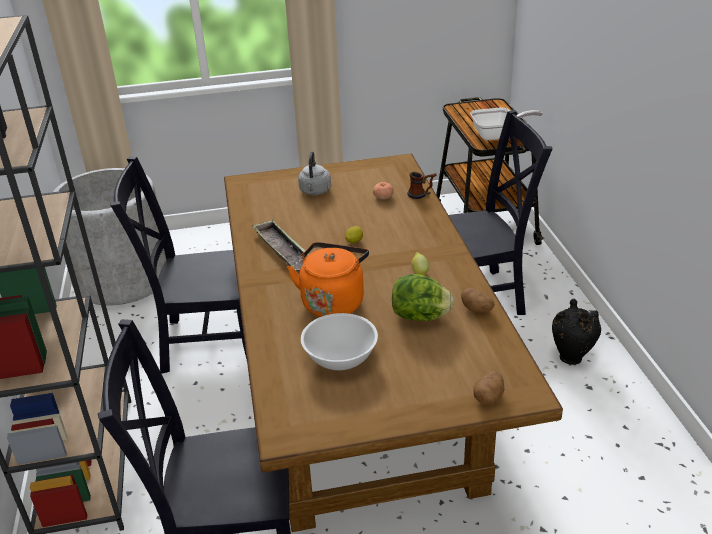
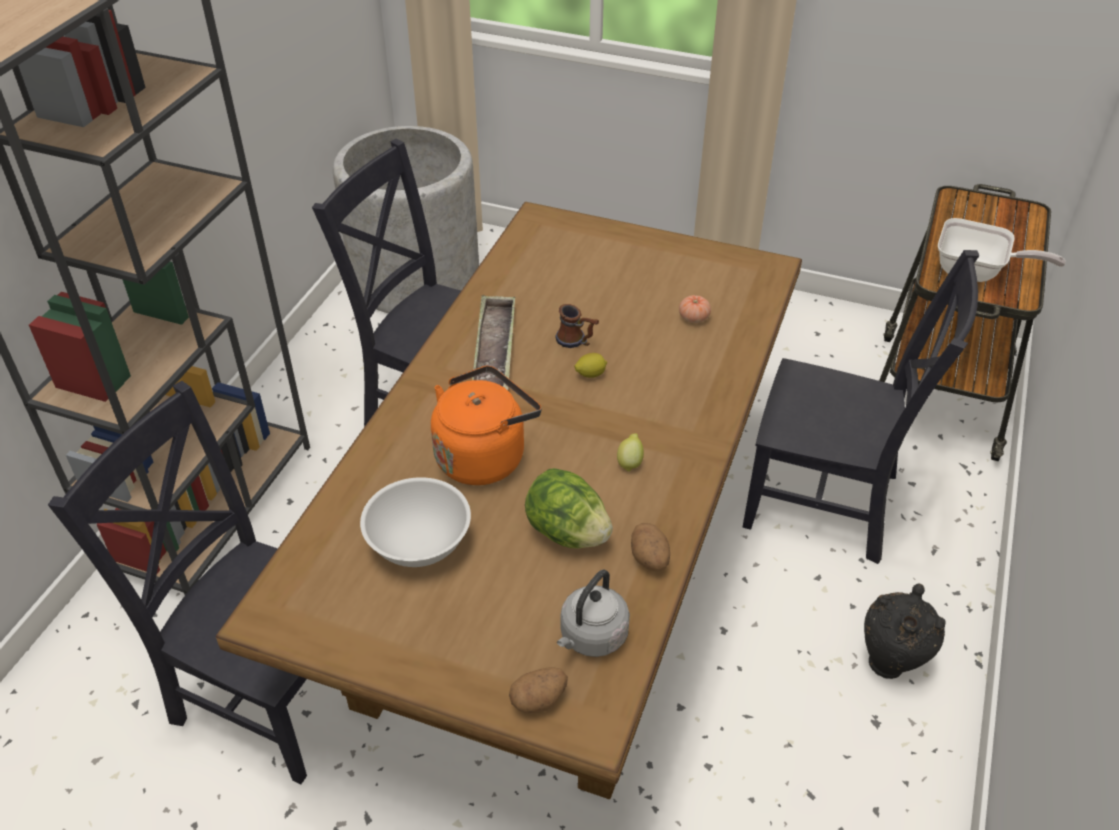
camera: 30 degrees right, 10 degrees up
(315, 191) = (613, 271): grey kettle -> grey kettle (591, 637)
(421, 194) = (750, 335): mug -> mug (577, 342)

